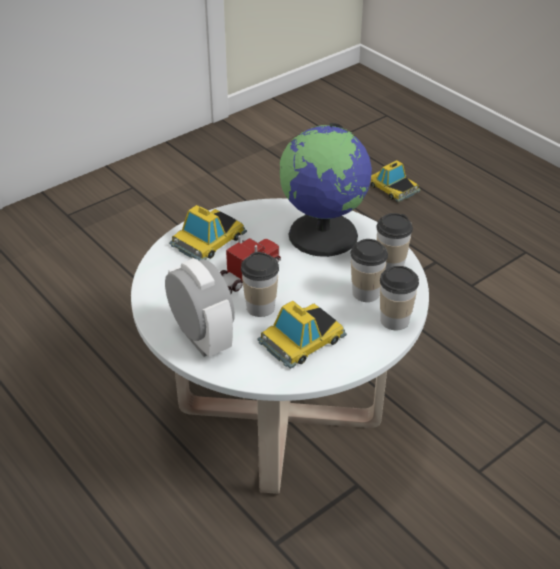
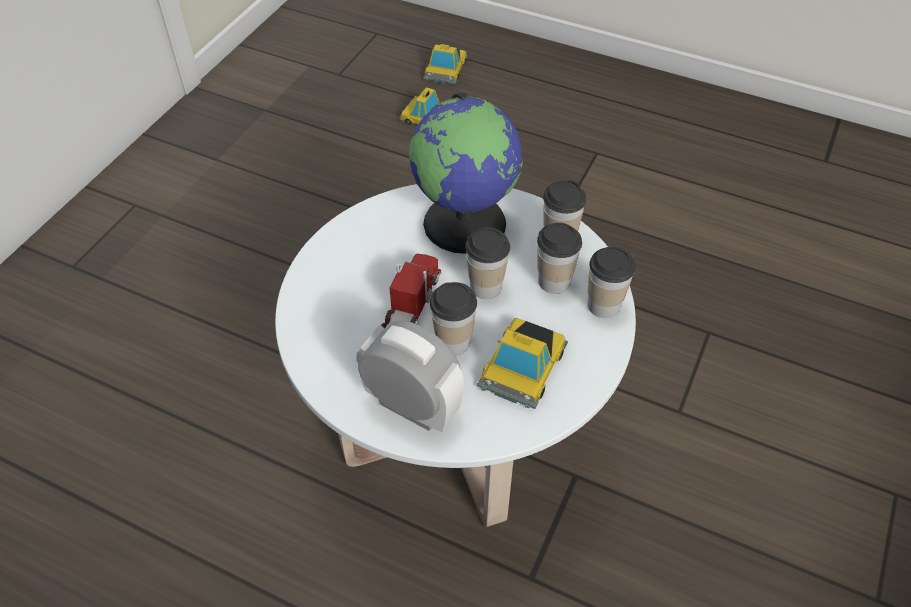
camera: 25 degrees left, 10 degrees up
(208, 239) = (339, 273): toy car -> toy car (445, 68)
(310, 280) = (486, 286): none -> cup

